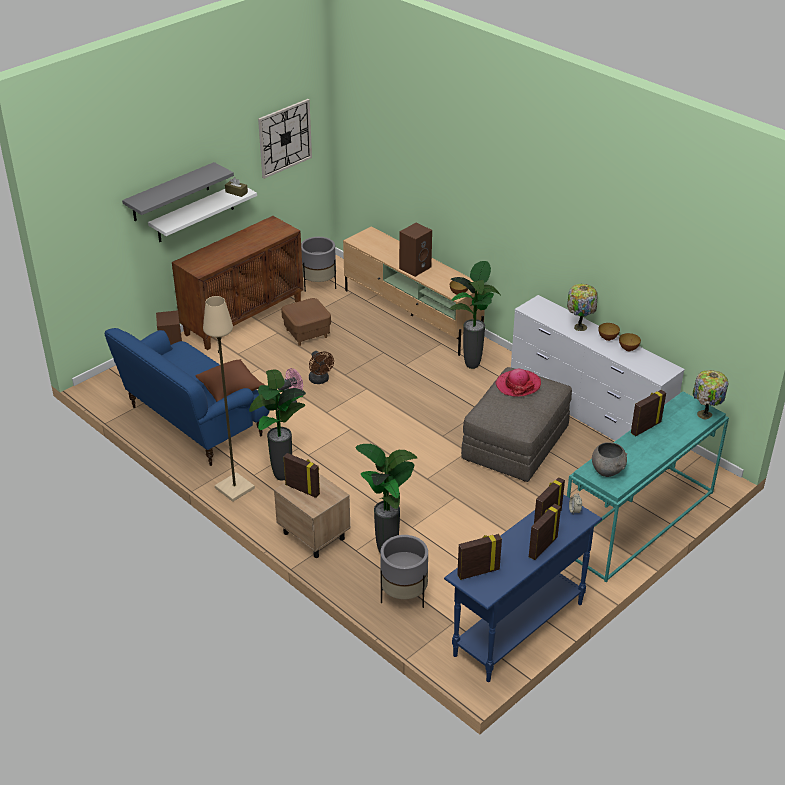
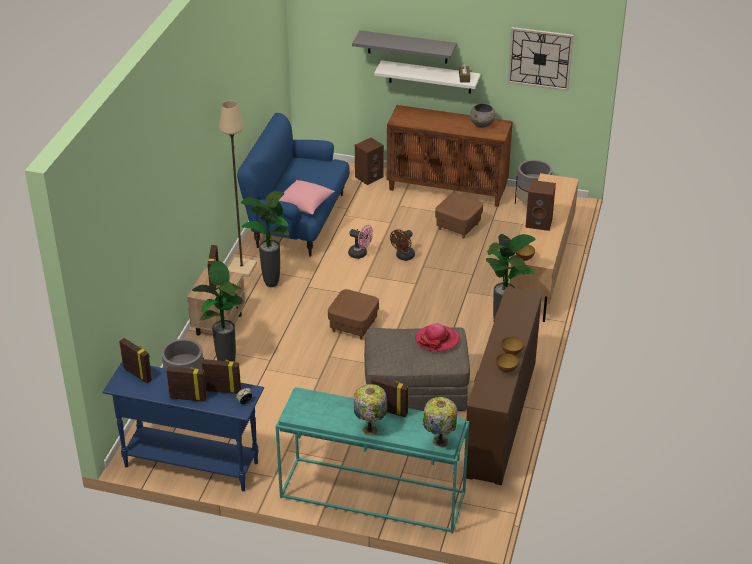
camera: 60 degrees right, 0 degrees up
(230, 390) = (304, 205): brown pillow -> pink pillow
(395, 448) = (353, 326): none -> brown ottoman
(579, 326) = (514, 331): table lamp -> table lamp (371, 429)
(587, 412) = (500, 418): white dresser -> brown dresser
(607, 471) = (310, 405): grey bowl -> grey bowl (482, 125)

